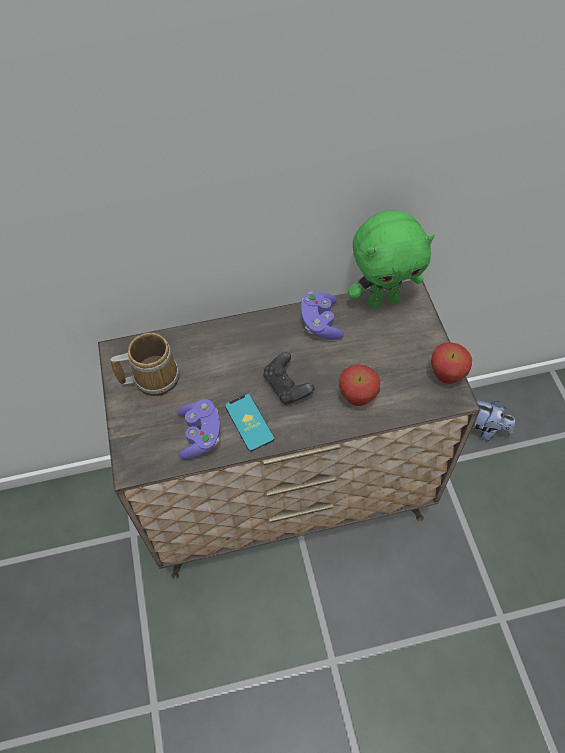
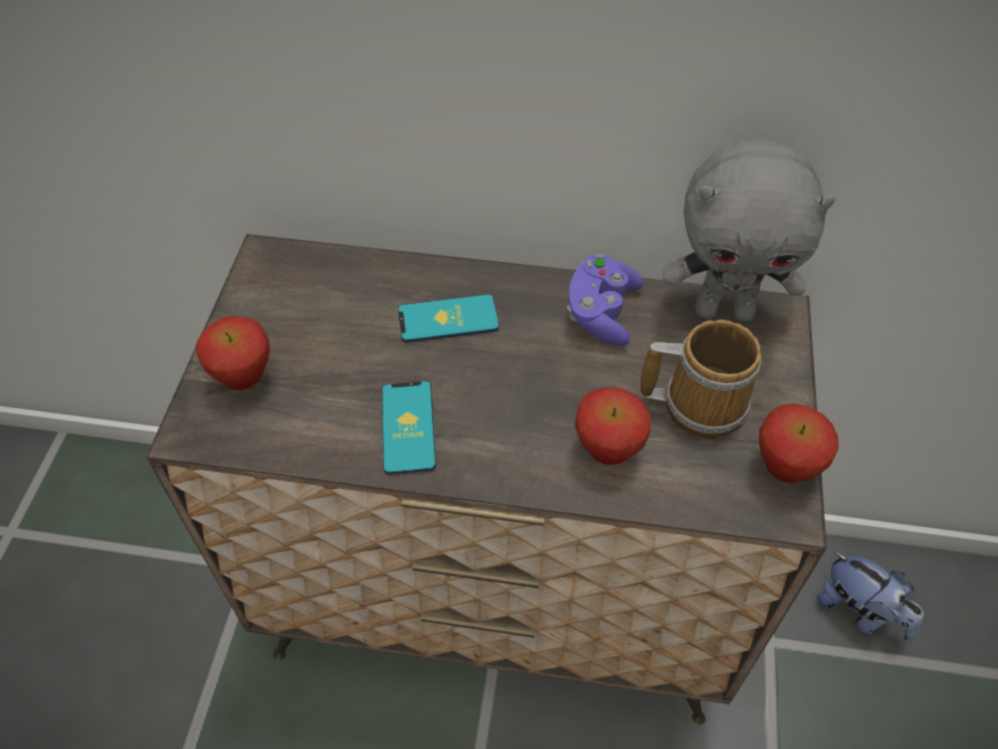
camera: 20 degrees right, 5 degrees down
(145, 427) = (244, 379): none -> apple
(153, 377) = (297, 309): mug -> mug (698, 402)
(200, 435) = (321, 420): purple game controller -> none
(240, 354) = (448, 319): none -> phone
(287, 386) = (498, 392): black game controller -> none
(383, 300) = (725, 310): green plush toy -> grey plush toy

